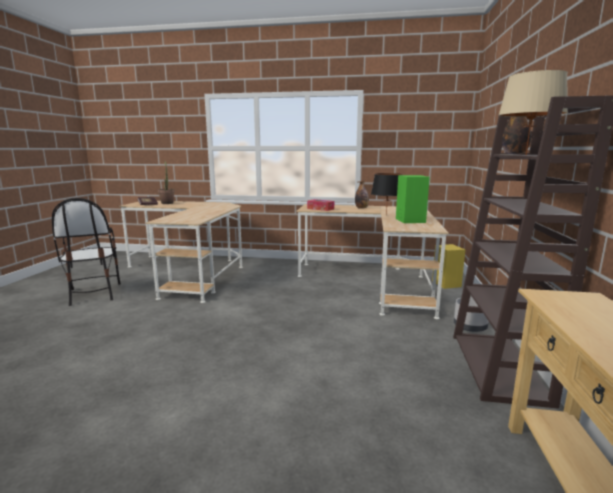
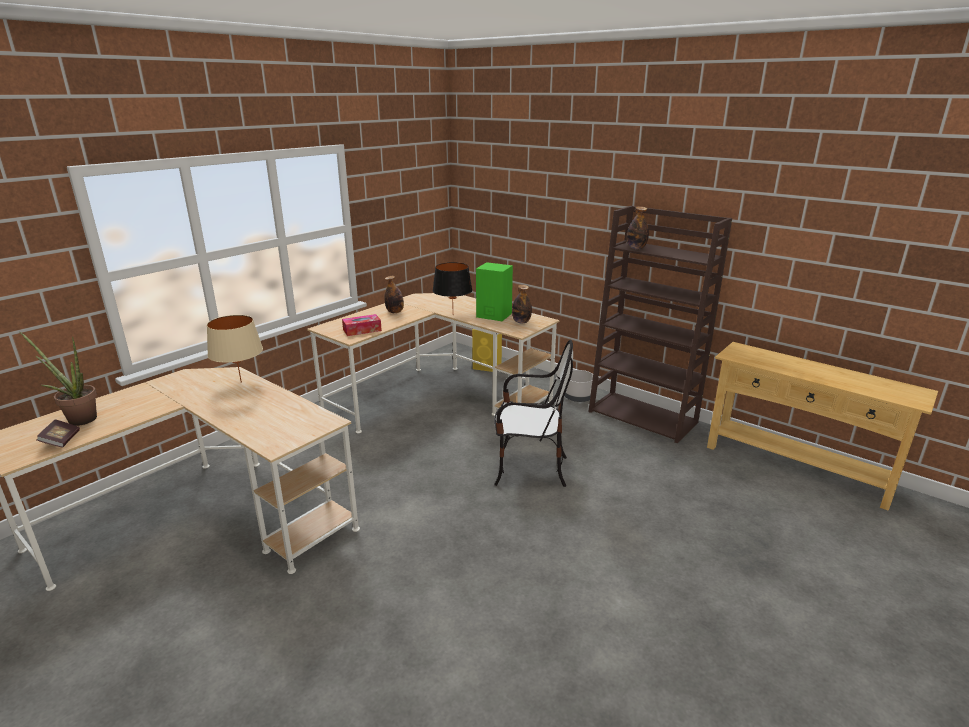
camera: 60 degrees left, 10 degrees up
(93, 294) = (163, 651): chair -> chair (529, 469)
(415, 226) = (521, 322): none -> bottle
(526, 155) = (673, 256): beige table lamp -> beige table lamp (241, 382)

